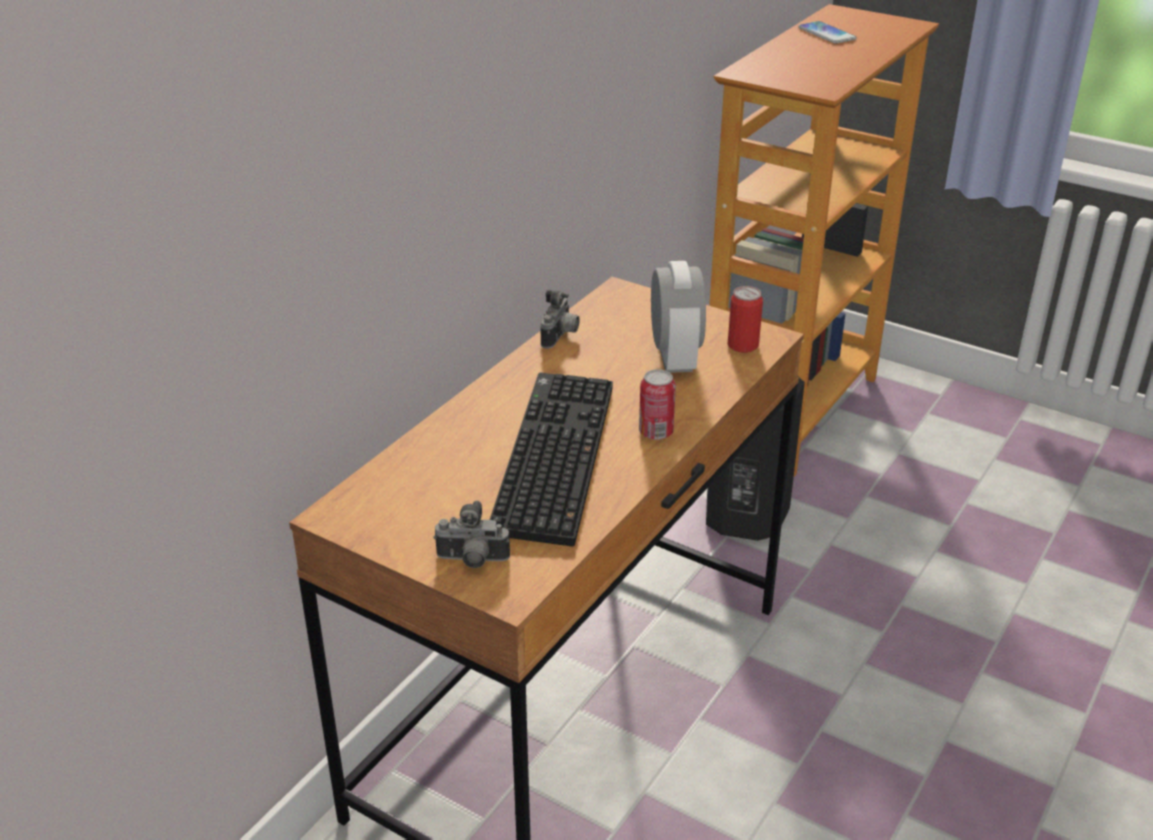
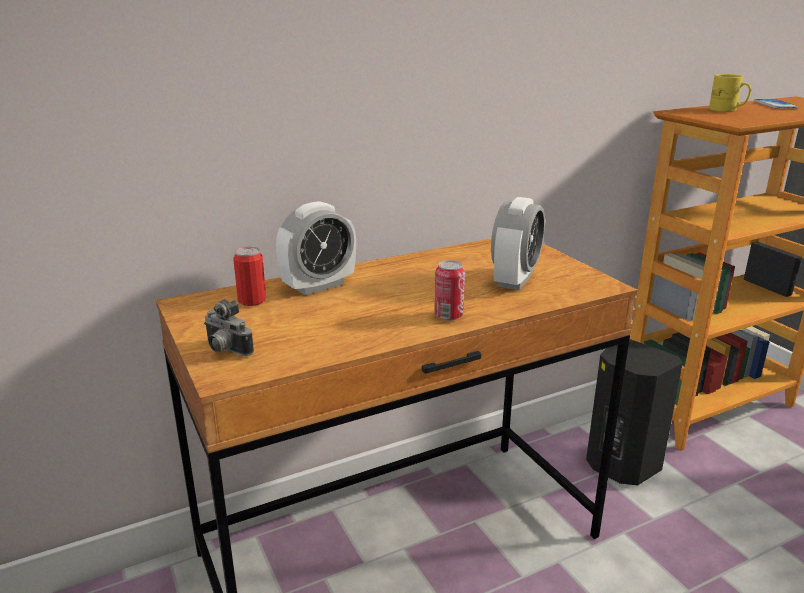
camera: 30 degrees right, 10 degrees down
(468, 435) = (318, 286): none -> alarm clock
(550, 455) = (357, 309): keyboard -> none
(560, 337) = (446, 253): camera -> none
(743, 345) = (577, 285): can -> can (252, 300)
(790, 58) = (727, 110): none -> yellow mug

